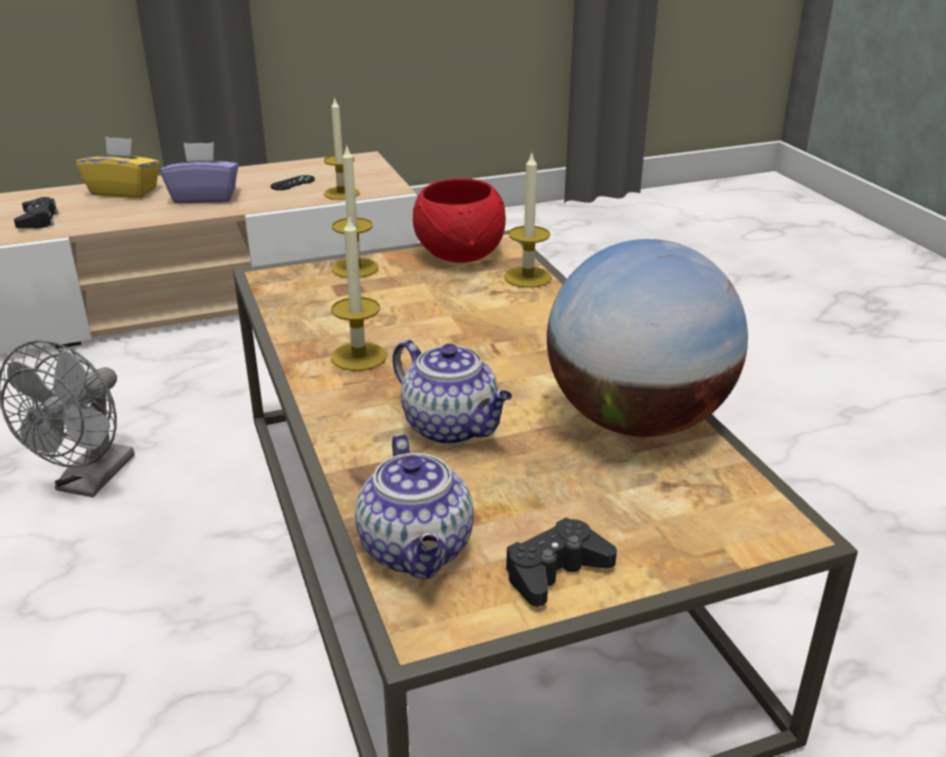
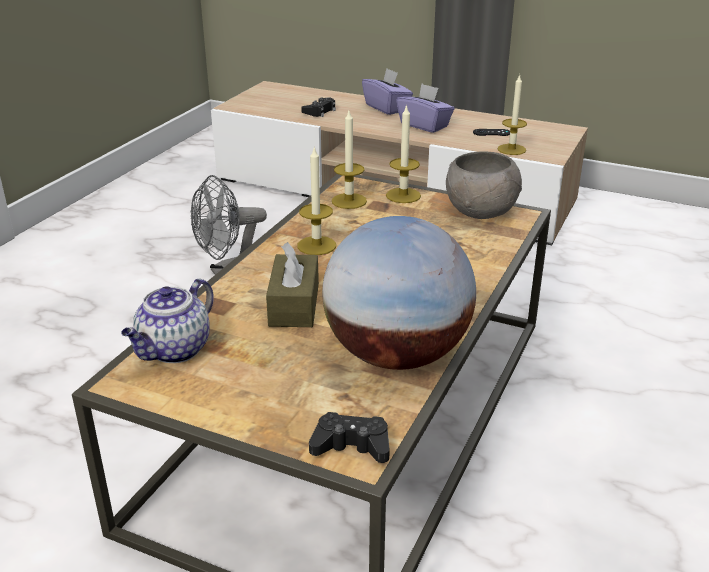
camera: 45 degrees right, 0 degrees up
(124, 191) = (387, 108): yellow tissue box -> purple tissue box
(452, 428) = (294, 305): teapot -> brown tissue box
(459, 254) = (481, 211): red bowl -> grey bowl
(527, 277) = (497, 243): candle -> candle (349, 201)
(555, 571) = (211, 397): black game controller -> black game controller (351, 446)

